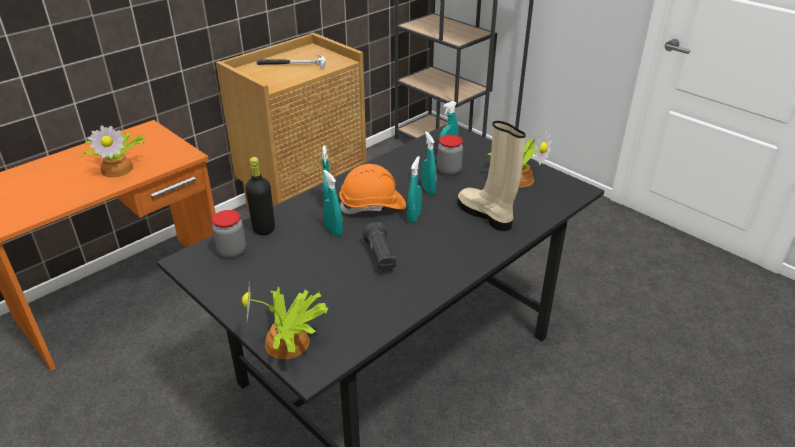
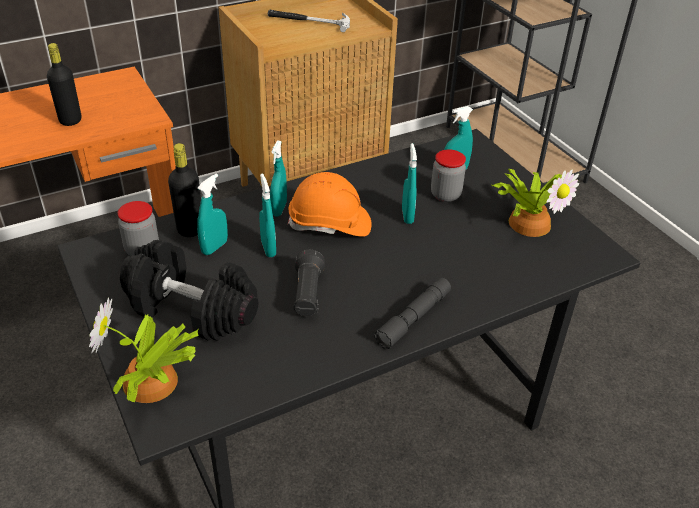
camera: 15 degrees right, 5 degrees up
(118, 168) = (70, 120): potted plant -> black bottle
(293, 285) = (190, 309): none -> black dumbbell
(414, 217) = (373, 249): turquoise spray bottle -> turquoise spray bottle (214, 247)
(466, 257) = (413, 318): none -> grey flashlight
(486, 215) = (465, 266): beige boot -> none

